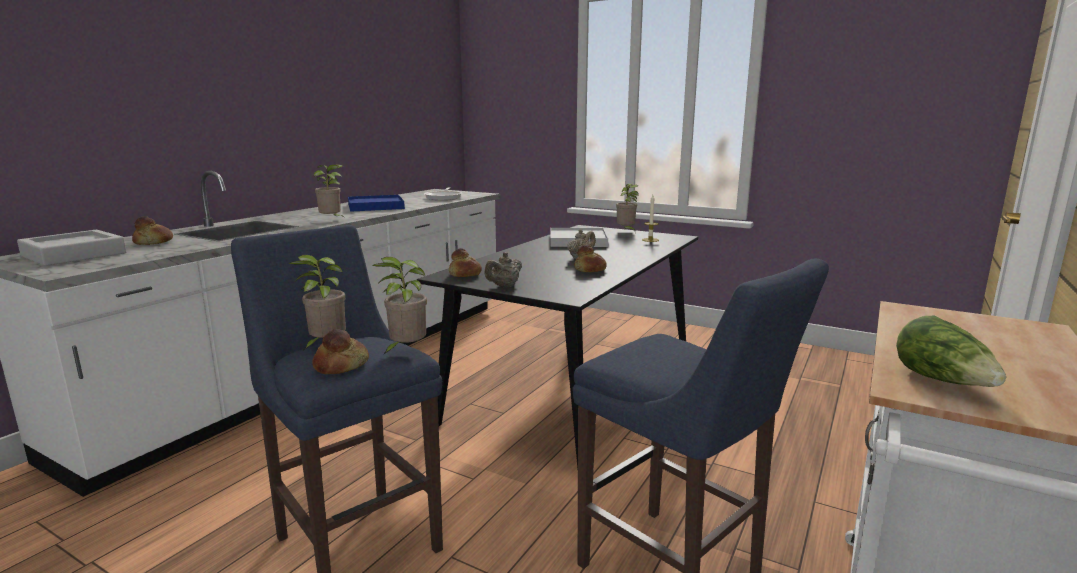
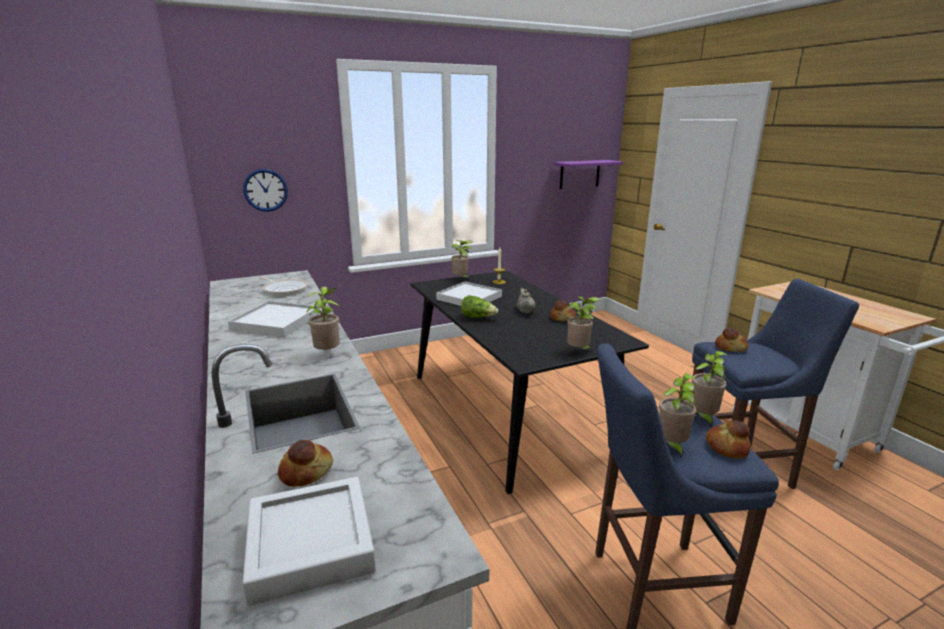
camera: 55 degrees left, 5 degrees up
(375, 206) = (276, 322): blue tray -> white tray
(465, 275) = (528, 355): bread -> bread (731, 348)
(504, 286) = (579, 351): beige teapot -> potted plant
(510, 121) = (265, 190): none -> wall clock
(918, 124) = (579, 174): none -> purple shelf
(943, 382) = (869, 318): lettuce -> lettuce (478, 317)

